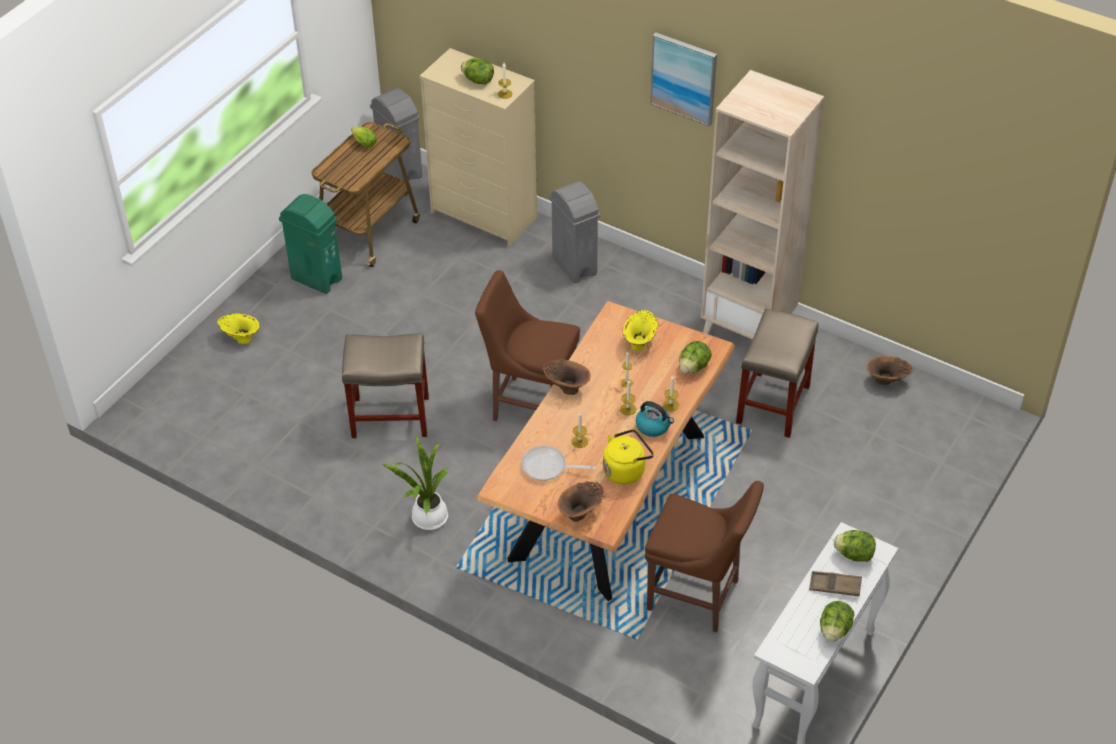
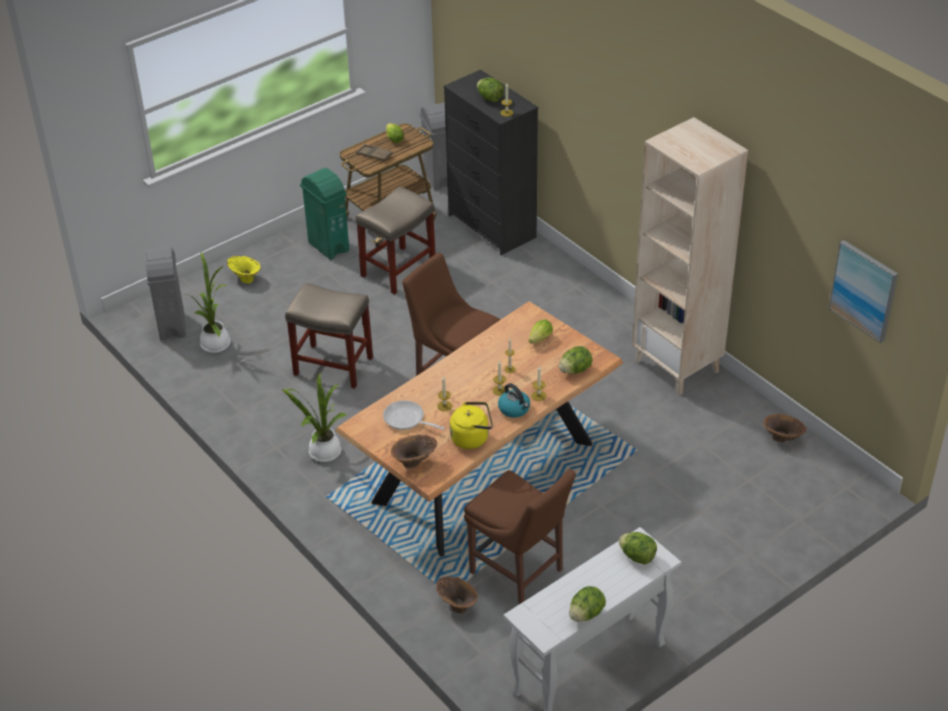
camera: 20 degrees right, 5 degrees down
(245, 422) = (216, 342): none -> potted plant
(484, 215) = (492, 227): beige dresser -> black dresser
(566, 388) = (456, 361): brown vase -> brown vase (457, 605)
(574, 266) = (548, 282): grey trash can -> grey trash can (172, 325)
(640, 343) = (539, 340): yellow vase -> lettuce
(684, 78) = (646, 119): picture -> picture (864, 290)
(773, 403) = (668, 433): beige stool -> beige stool (398, 269)
(835, 586) = (606, 578): brown tray -> brown tray (374, 155)

